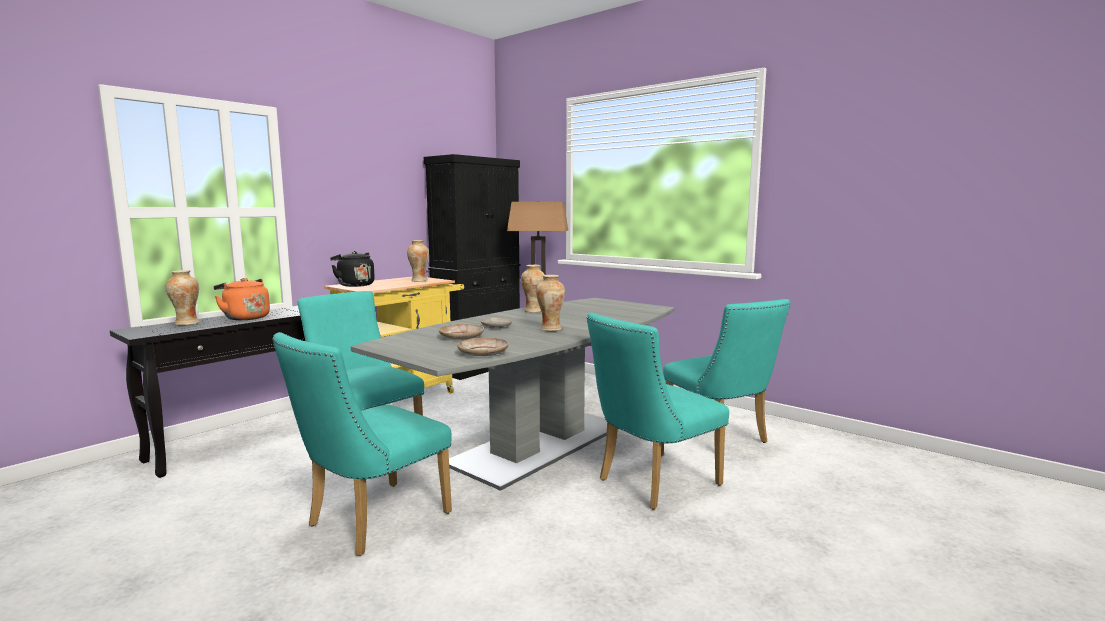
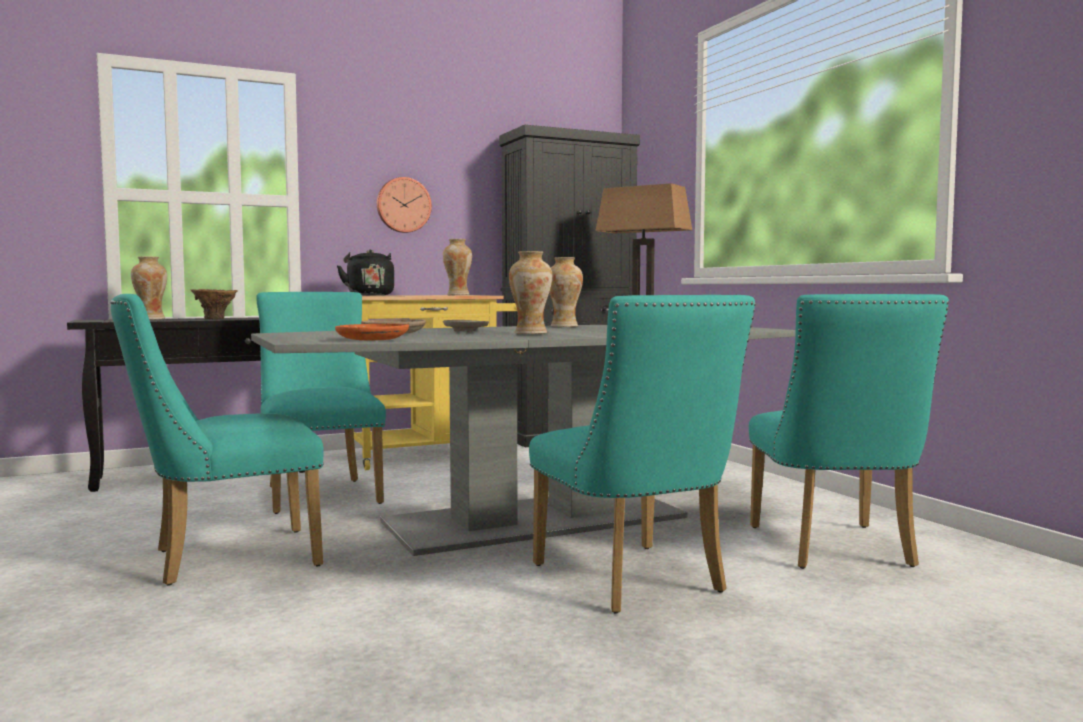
camera: 25 degrees right, 5 degrees down
(245, 318) = (215, 319): orange kettle -> brown vase
(361, 211) = (403, 205): none -> wall clock
(483, 353) = (372, 340): beige plate -> orange plate
(651, 483) = (635, 583): turquoise chair -> turquoise chair turned 105 degrees counterclockwise

